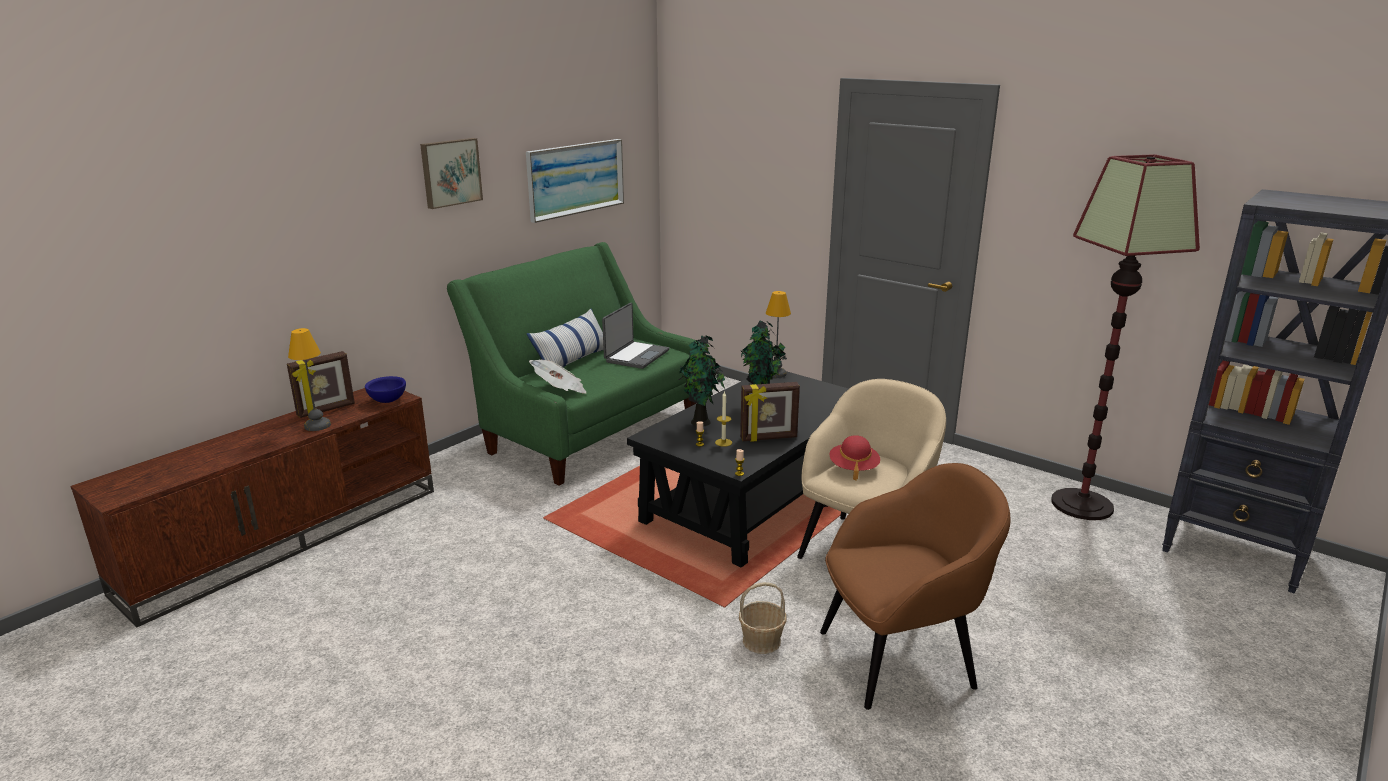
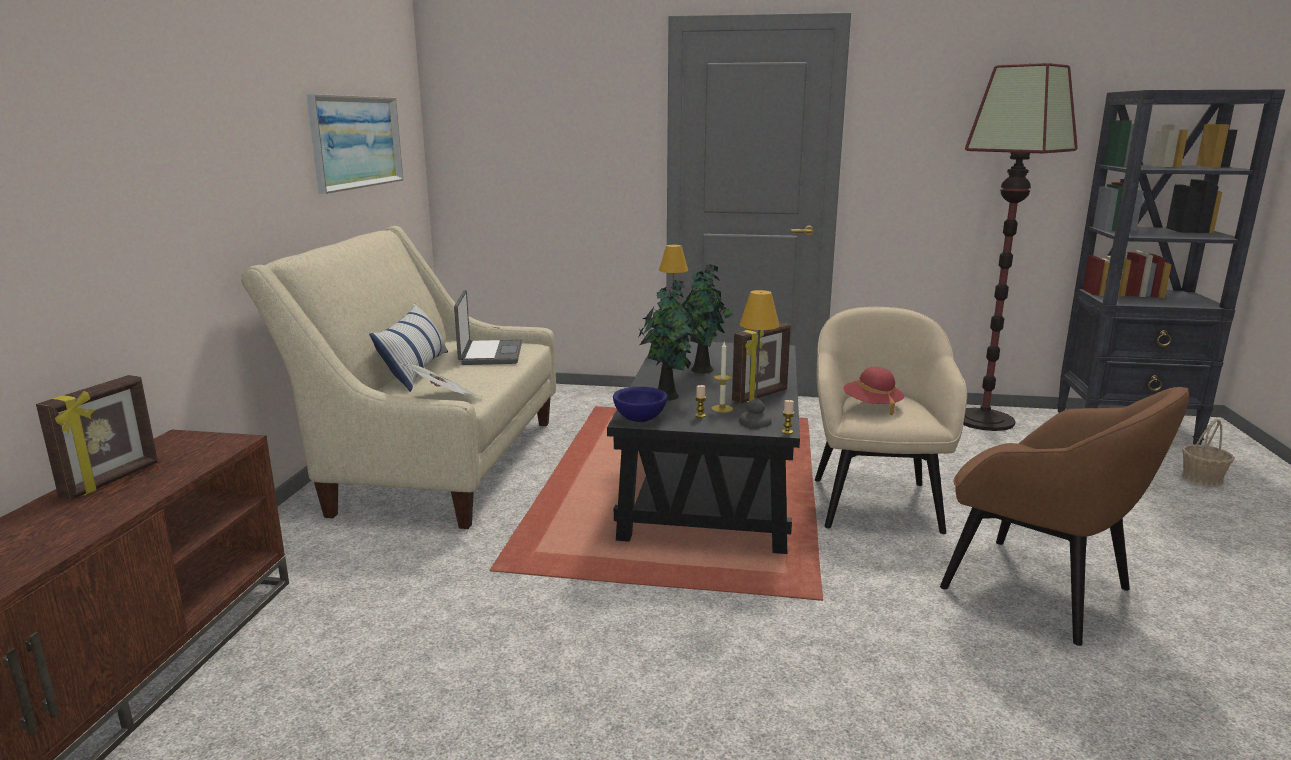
camera: 30 degrees left, 5 degrees down
(316, 425) = (119, 503): table lamp -> table lamp (754, 422)
(388, 401) = (214, 448): blue bowl -> blue bowl (641, 419)
(450, 172) = (227, 106): picture -> none
(587, 430) = (435, 463): green sofa -> beige sofa
(762, 641) = (904, 621): basket -> basket (1202, 479)
(900, 658) = (1040, 590): brown armchair -> brown armchair turned 90 degrees clockwise

